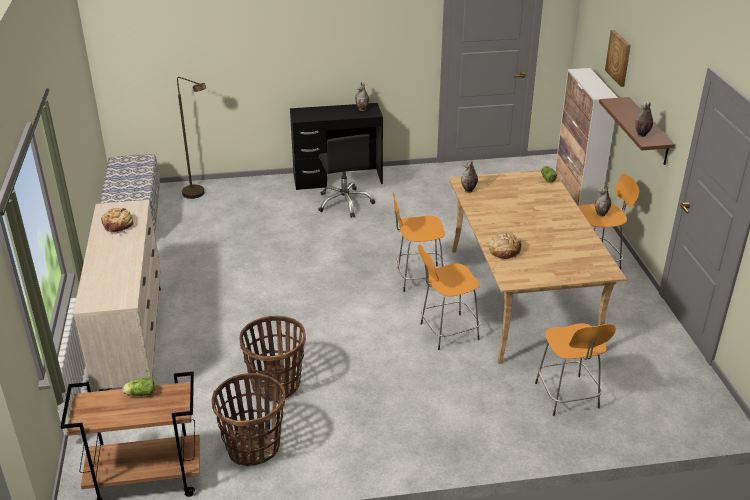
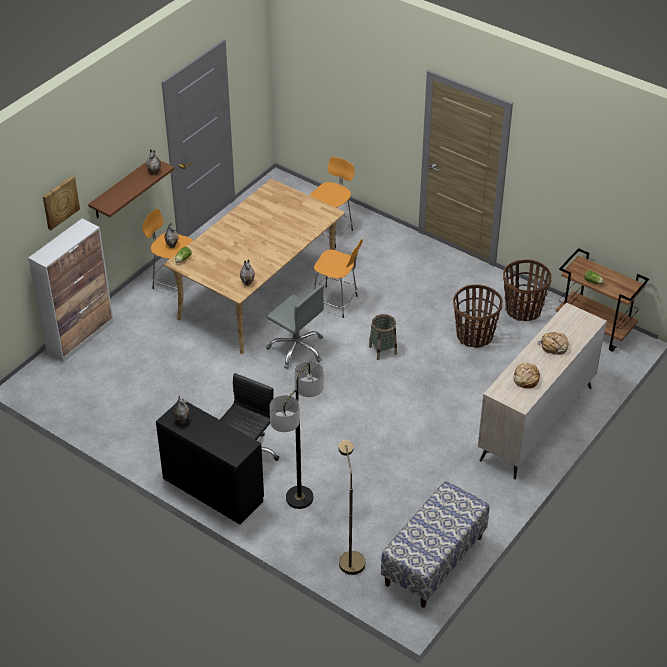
camera: 135 degrees left, 10 degrees up
(274, 202) = (299, 498): none -> floor lamp
(346, 319) = (382, 350): none -> basket
(418, 278) = (297, 348): orange stool -> grey office chair
(504, 250) = (303, 230): bread -> bread (553, 347)

